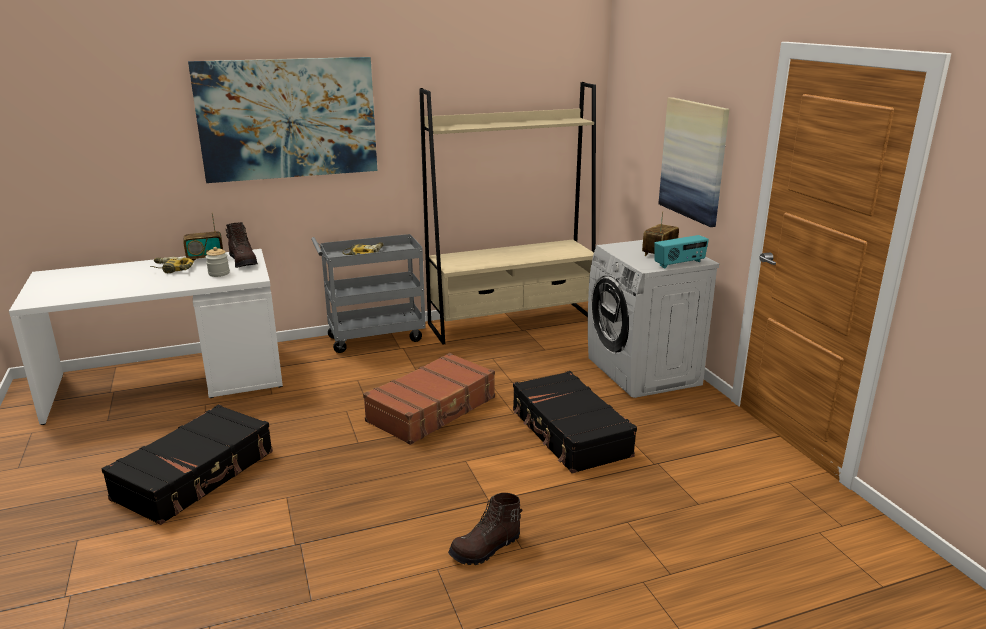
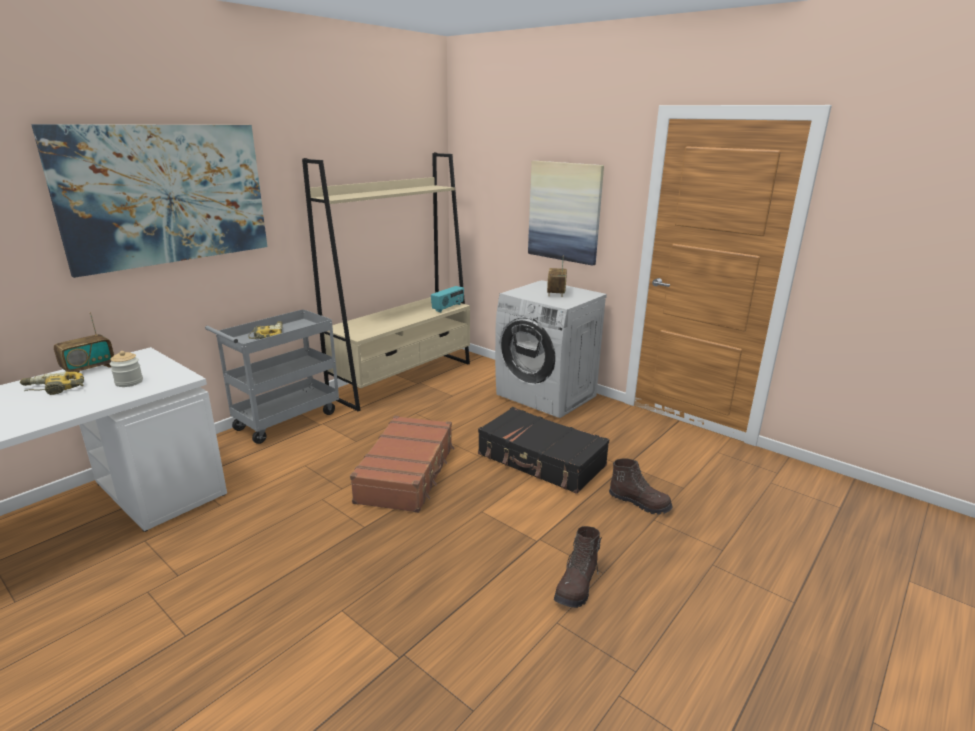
camera: 30 degrees left, 0 degrees up
(196, 475) = (209, 626): black suitcase -> none
(243, 262) = (146, 364): brown boot -> brown boot (639, 502)
(679, 264) = (581, 298): radio -> radio (448, 308)

